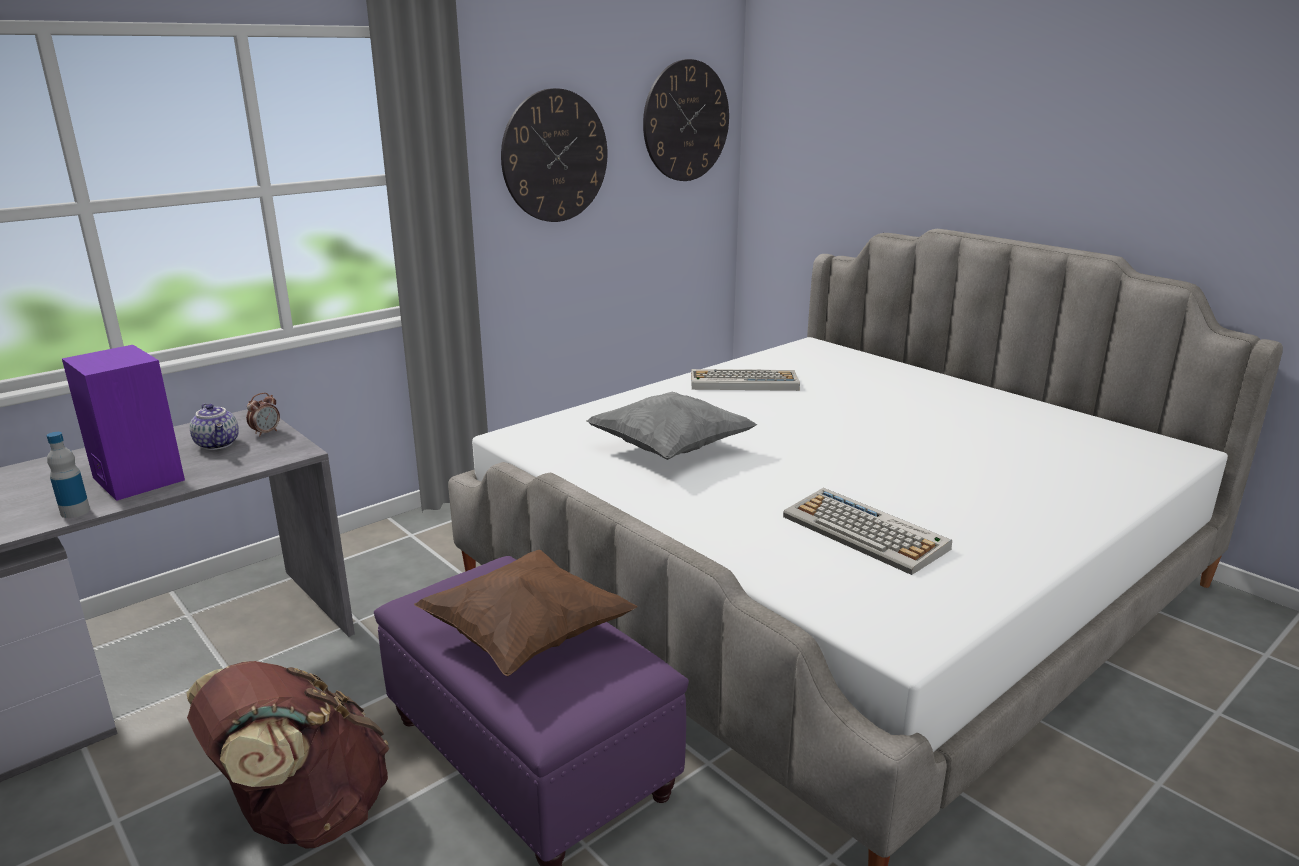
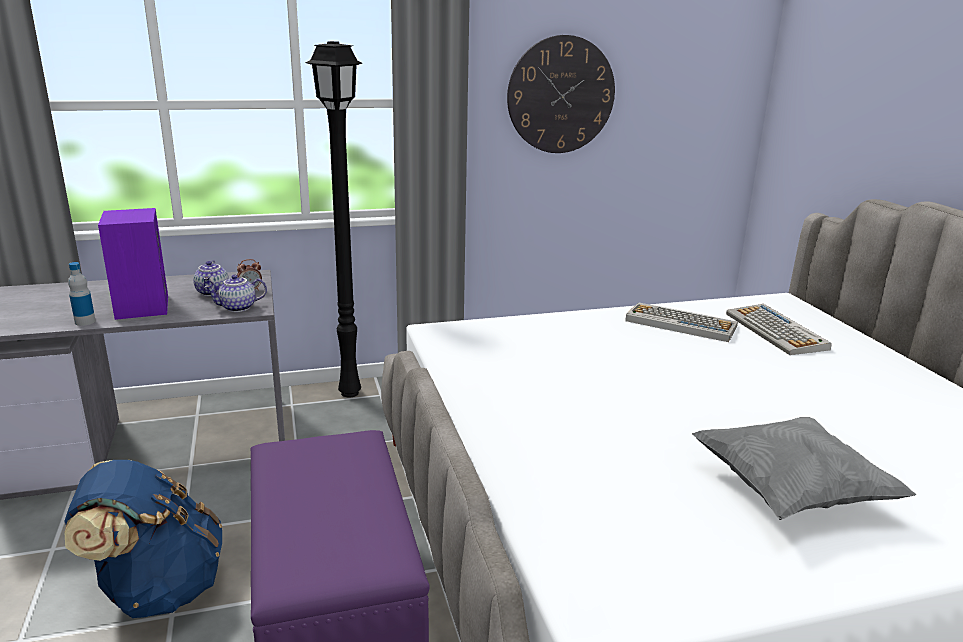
camera: 25 degrees right, 0 degrees up
(273, 455) = (237, 308): none -> teapot
(304, 814) = (157, 589): brown backpack -> blue backpack
(373, 543) = (350, 394): none -> black floor lamp
(526, 637) = (329, 503): brown pillow -> none
(670, 449) = (554, 371): grey pillow -> grey pillow (790, 492)
(686, 121) = (705, 72): wall clock -> none
(866, 533) = (665, 498): keyboard -> keyboard (776, 331)

